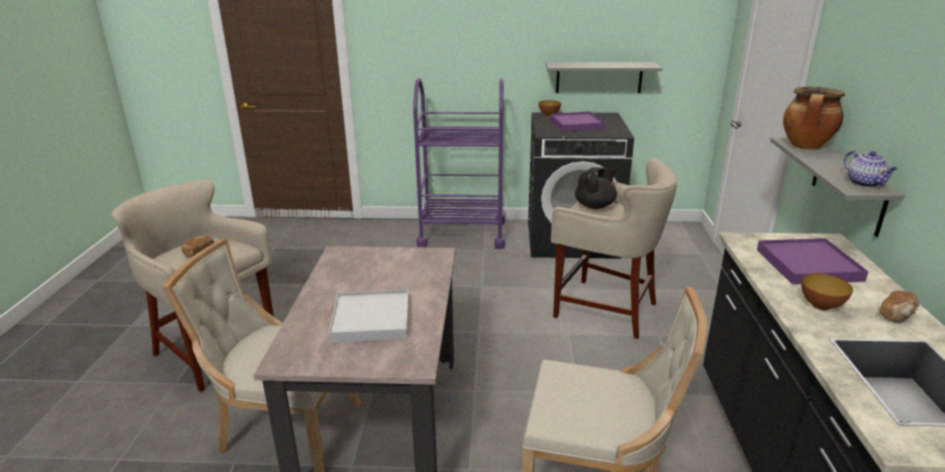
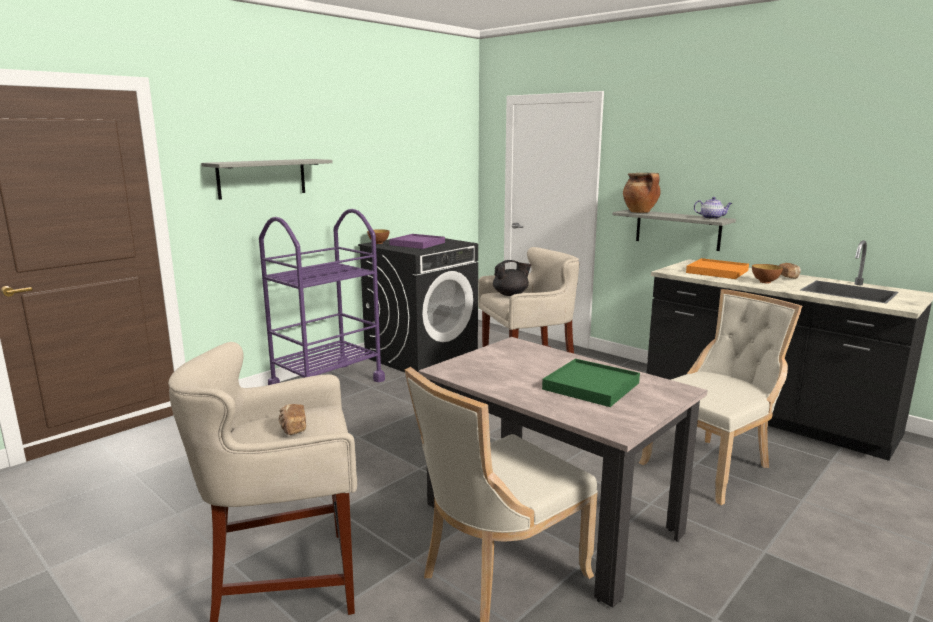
camera: 50 degrees left, 10 degrees down
(371, 319) = (591, 386): white tray -> green tray
(595, 206) = (511, 294): black teapot -> black teapot turned 75 degrees clockwise
(599, 77) = (403, 204): grey shelf -> grey shelf (262, 178)
(808, 265) = (717, 271): purple tray -> orange tray

